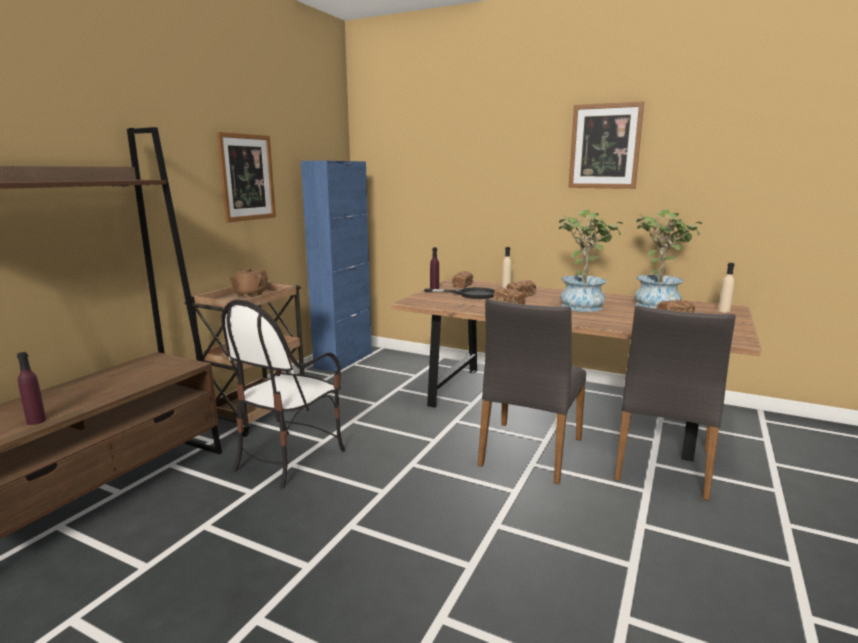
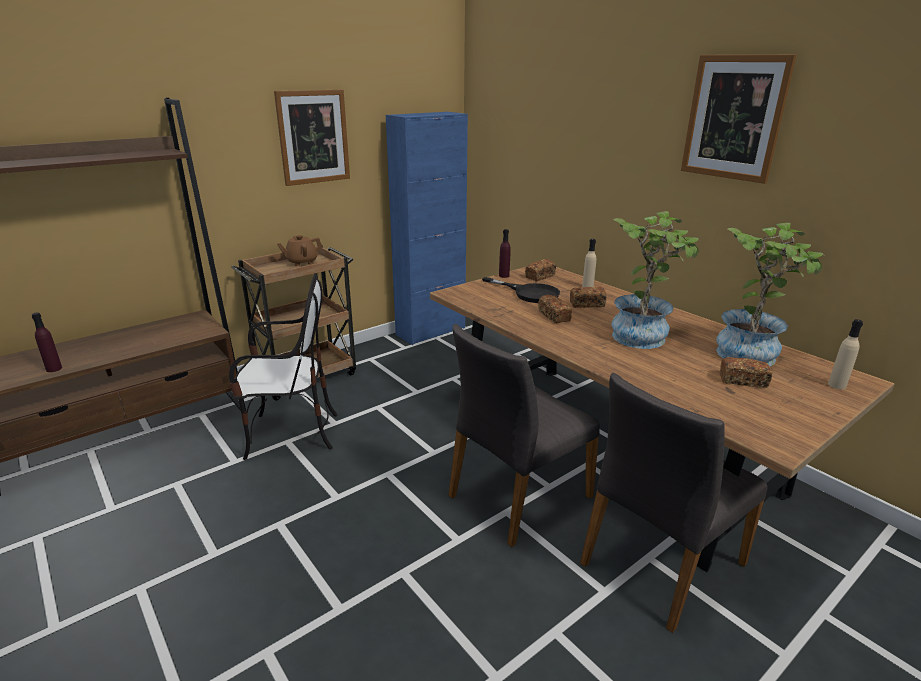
camera: 25 degrees right, 10 degrees up
(289, 458) = (291, 434): chair -> chair turned 150 degrees counterclockwise

